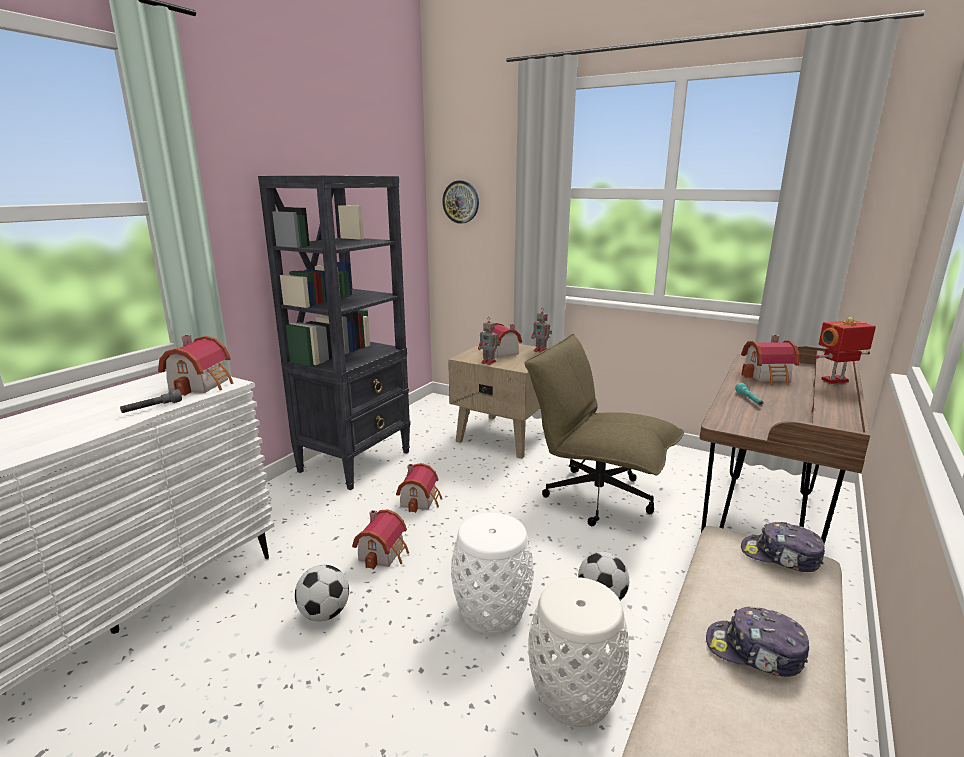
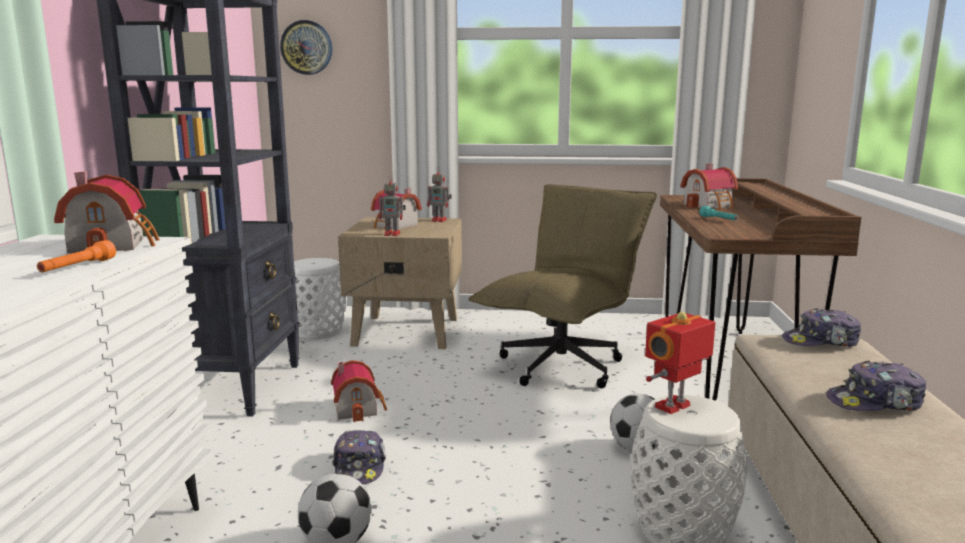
camera: 25 degrees left, 5 degrees down
(152, 408) = (77, 267): grey flashlight -> orange flashlight
(384, 553) = (360, 467): toy house -> cap
(492, 612) = (538, 488): white stool -> white stool (318, 332)
(599, 497) = (559, 367): beige office chair -> beige office chair turned 120 degrees clockwise
(836, 381) = (781, 195): toy robot -> toy robot (674, 407)

